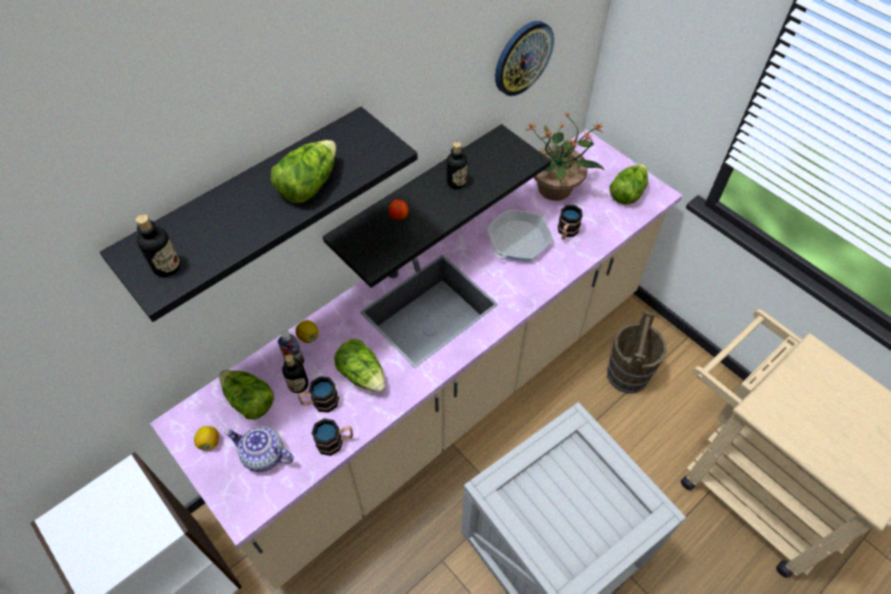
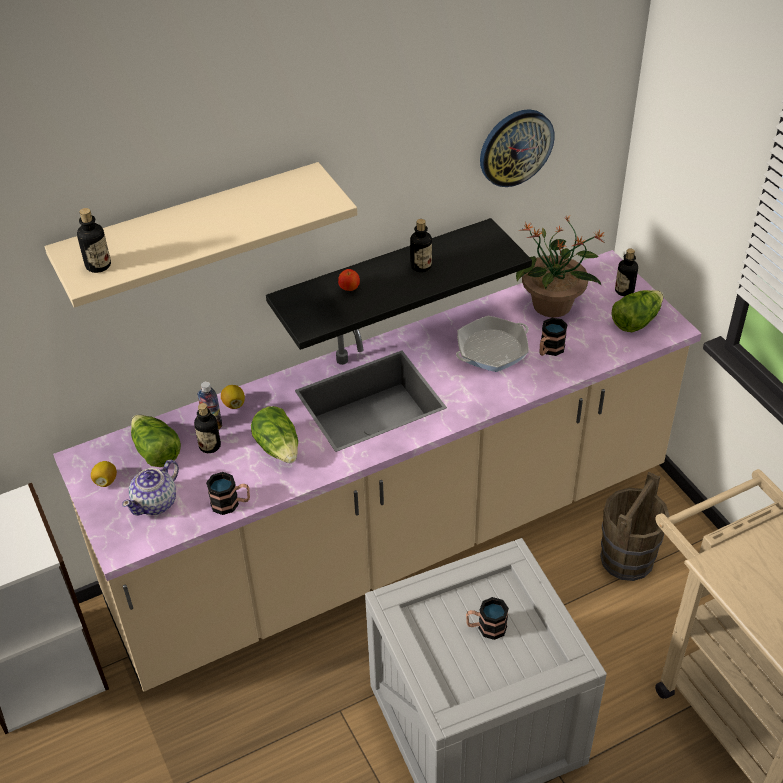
camera: 15 degrees right, 10 degrees down
(249, 199) = (191, 232): black shelf -> beige shelf
(264, 456) = (156, 503): teapot -> teapot turned 90 degrees counterclockwise
(308, 184) = (245, 219): lettuce -> none
(320, 402) = (227, 466): mug -> mug (486, 627)
(608, 166) = (624, 290): none -> bottle

